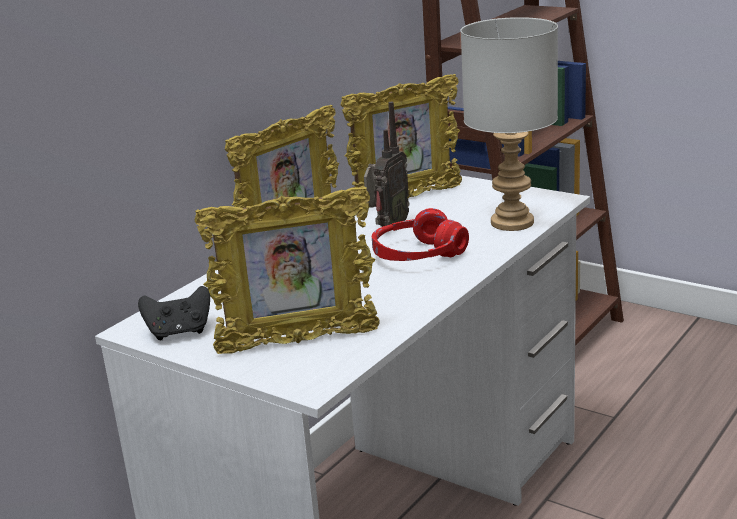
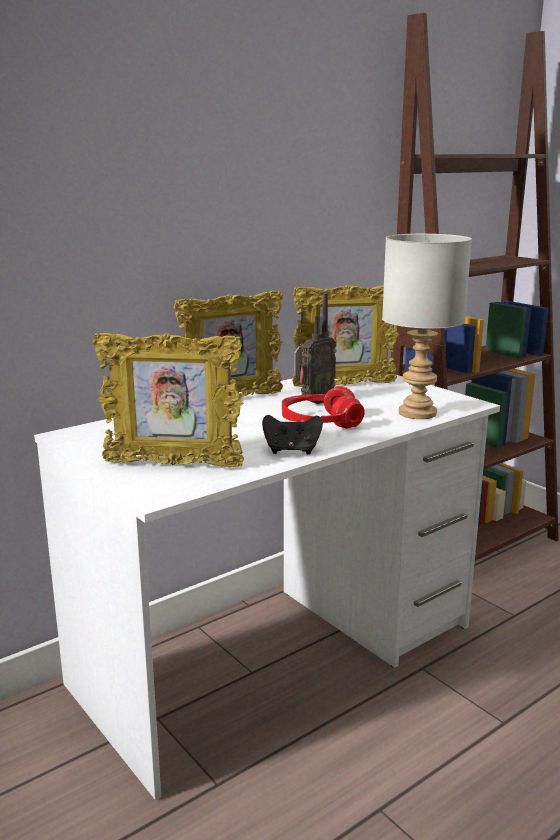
camera: 15 degrees right, 5 degrees down
(179, 332) = (93, 443): black game controller -> black game controller (291, 451)

